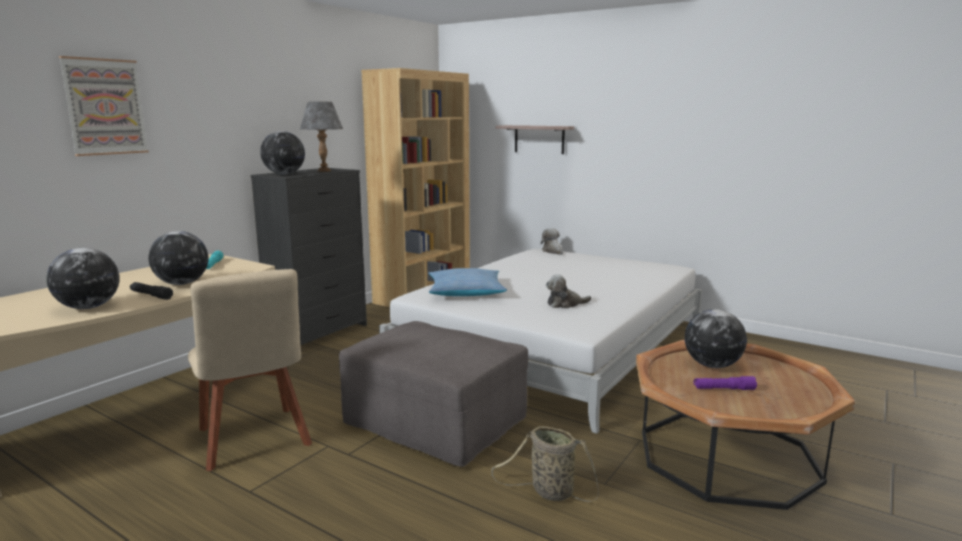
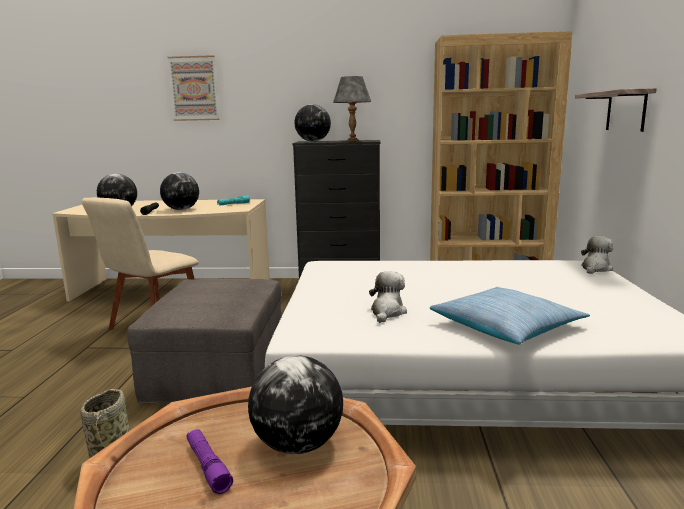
camera: 60 degrees right, 0 degrees up
(466, 291) = (365, 272): pillow -> pillow (506, 326)
(565, 304) = (387, 312): plush toy -> plush toy turned 60 degrees clockwise

